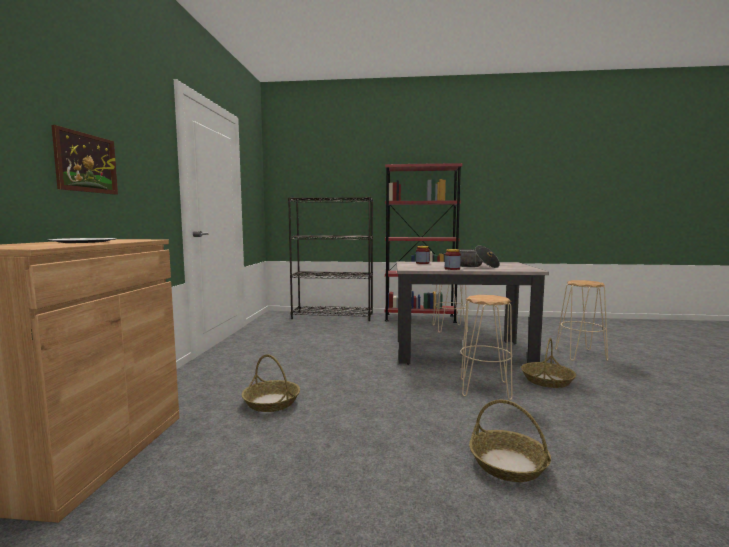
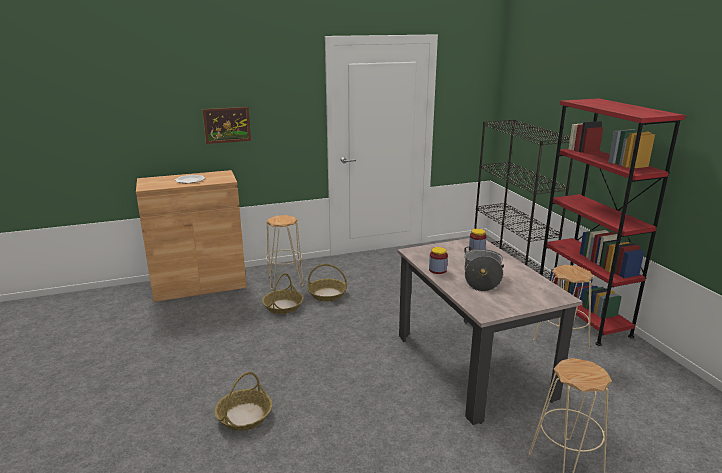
camera: 65 degrees right, 15 degrees up
(484, 389) = (374, 392): beige stool -> beige stool (285, 280)
(547, 380) = (432, 432): basket -> basket (327, 294)

